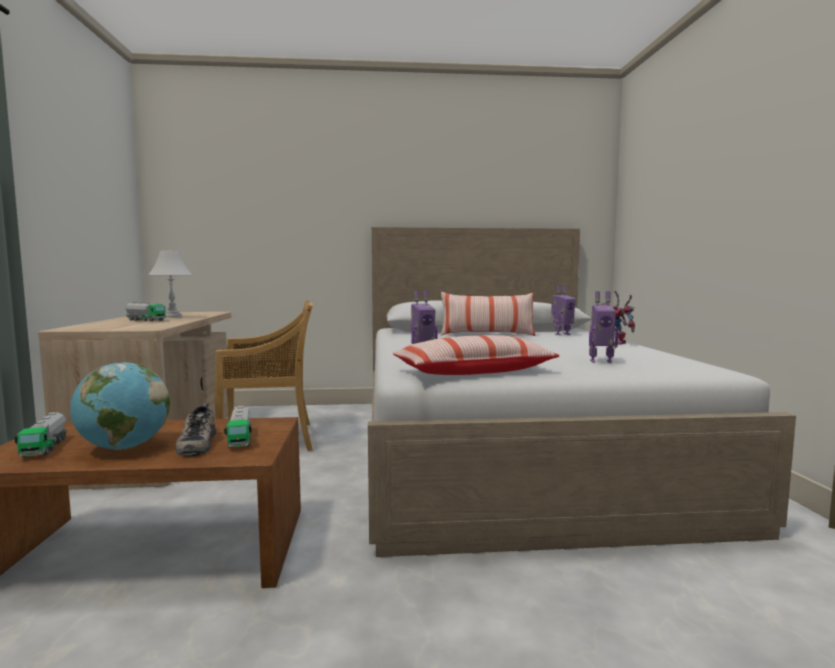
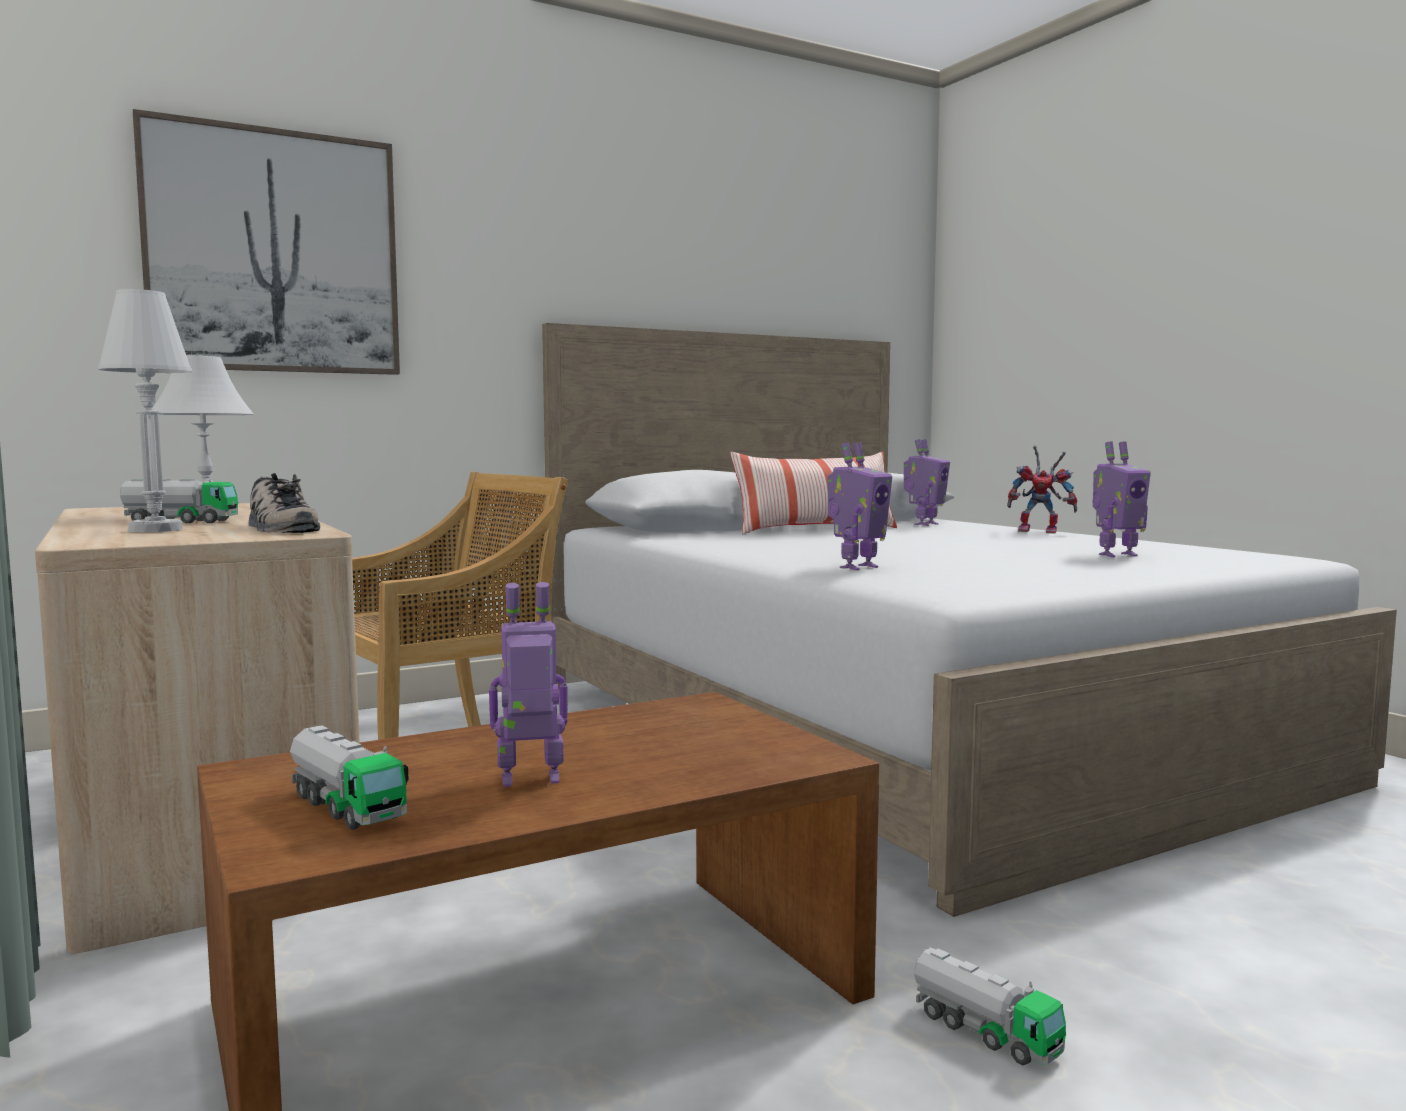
camera: 25 degrees left, 0 degrees up
(117, 324) = (156, 530): none -> white table lamp
(124, 448) = (531, 780): globe -> toy robot
(196, 443) = (653, 753): shoe -> shoe (279, 528)
(240, 439) = (717, 736): toy truck -> toy truck (984, 1031)
(248, 202) = (274, 252): none -> picture
(474, 372) = (1010, 579): pillow -> none

